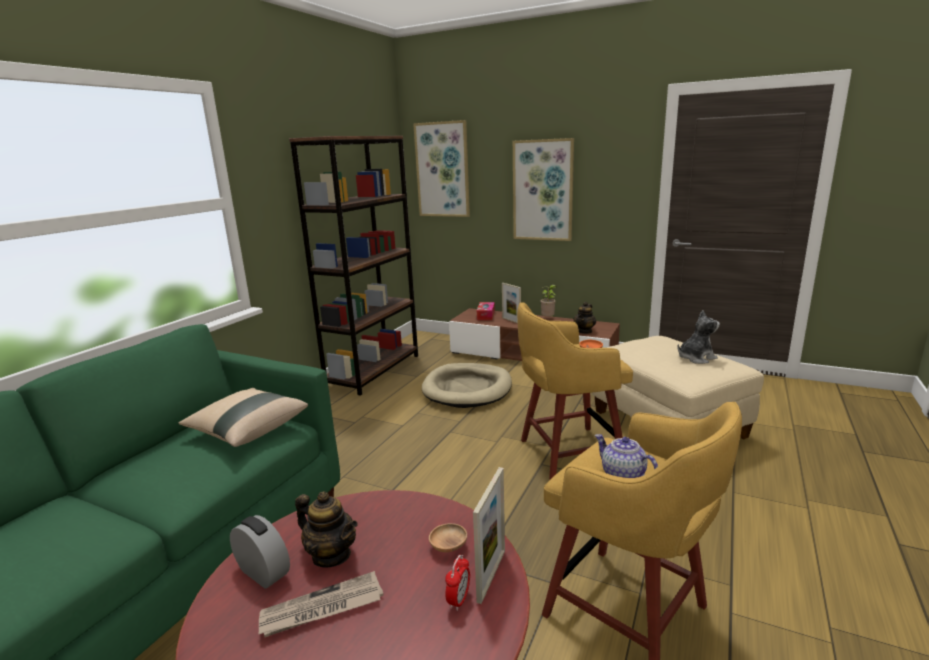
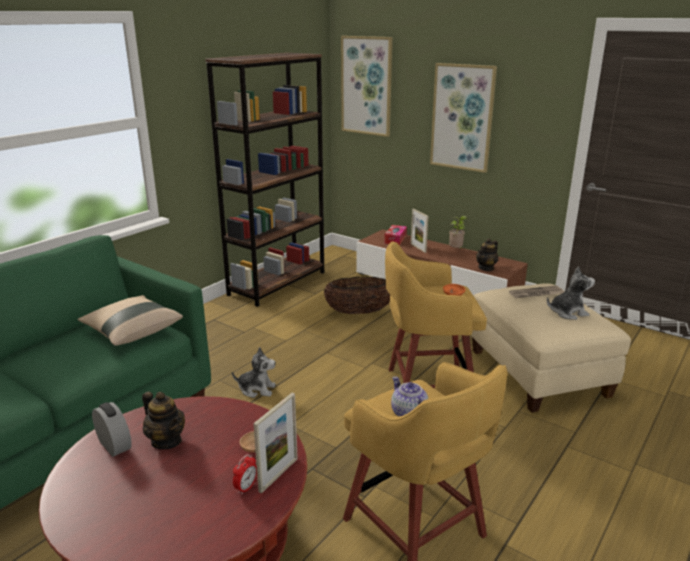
camera: 10 degrees right, 5 degrees up
(322, 608) = (147, 477): newspaper -> newspaper (536, 294)
(388, 480) = (257, 389): none -> plush toy
(467, 389) = (358, 312): beige dog bed -> basket

